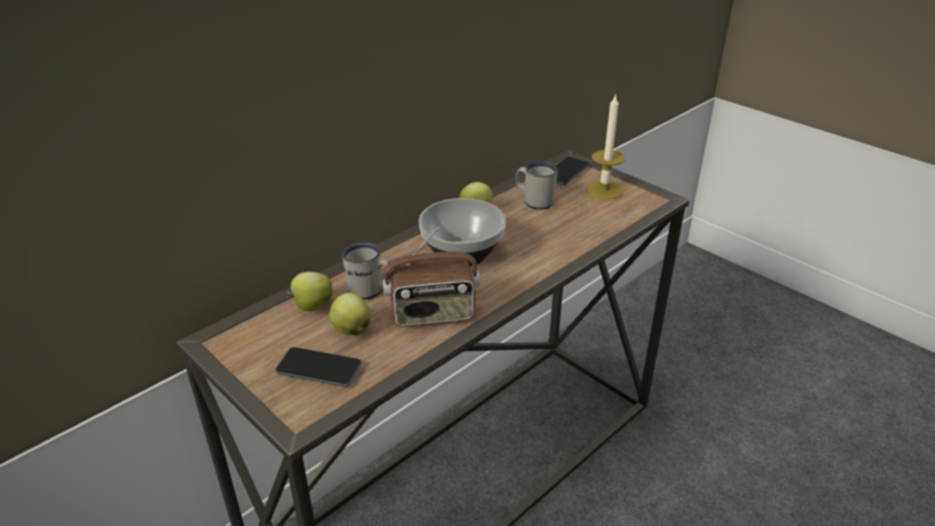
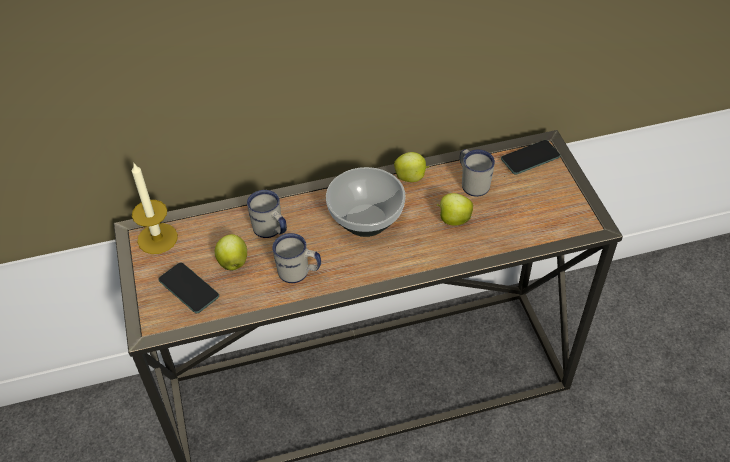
camera: 30 degrees right, 15 degrees up
(312, 306) = (219, 228): apple -> apple (453, 219)
(432, 314) = (299, 273): radio -> white mug
(604, 190) = (549, 193): candle -> candle (157, 238)

